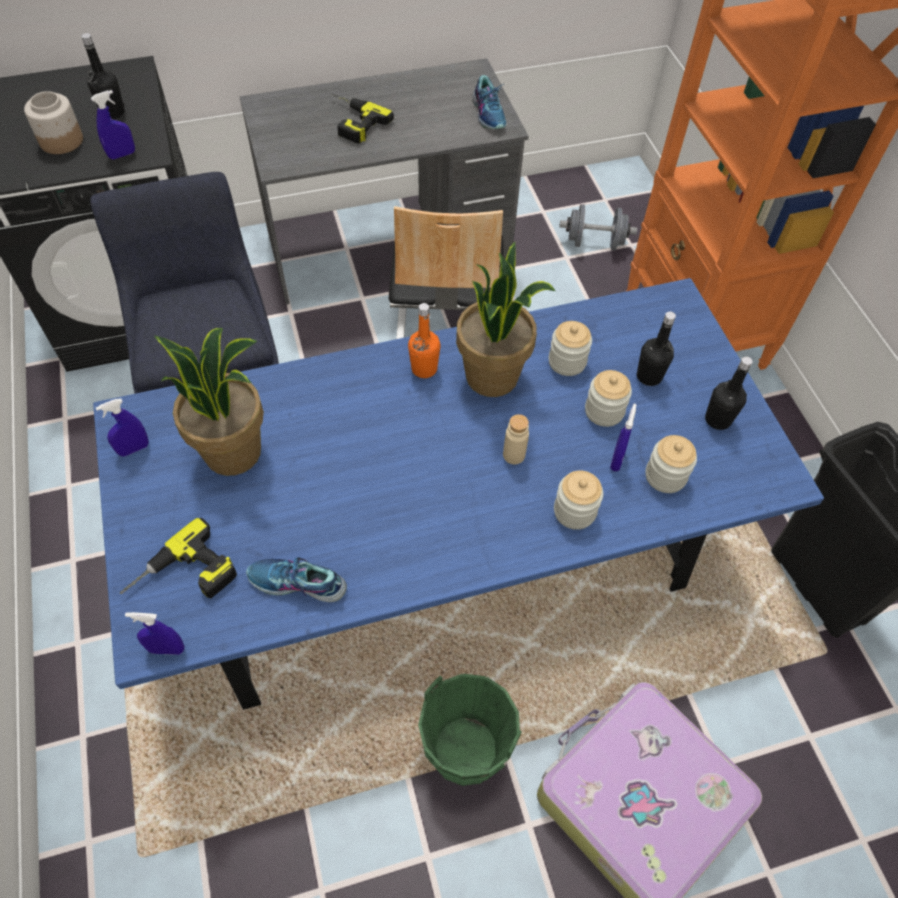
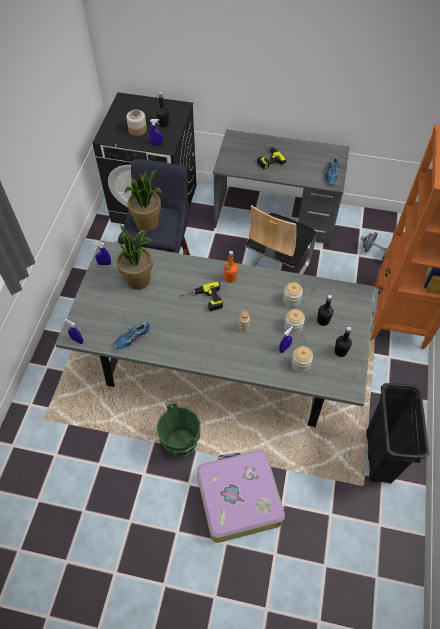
camera: 30 degrees right, 0 degrees up
(183, 578) = (96, 318): power drill -> power drill (203, 300)
(297, 584) = (133, 339): shoe -> shoe turned 75 degrees counterclockwise
(445, 552) = (219, 363): blue dining table -> grey dining table
(493, 376) = (256, 293): potted plant -> potted plant (147, 224)
(574, 511) = (253, 360): jar -> none

